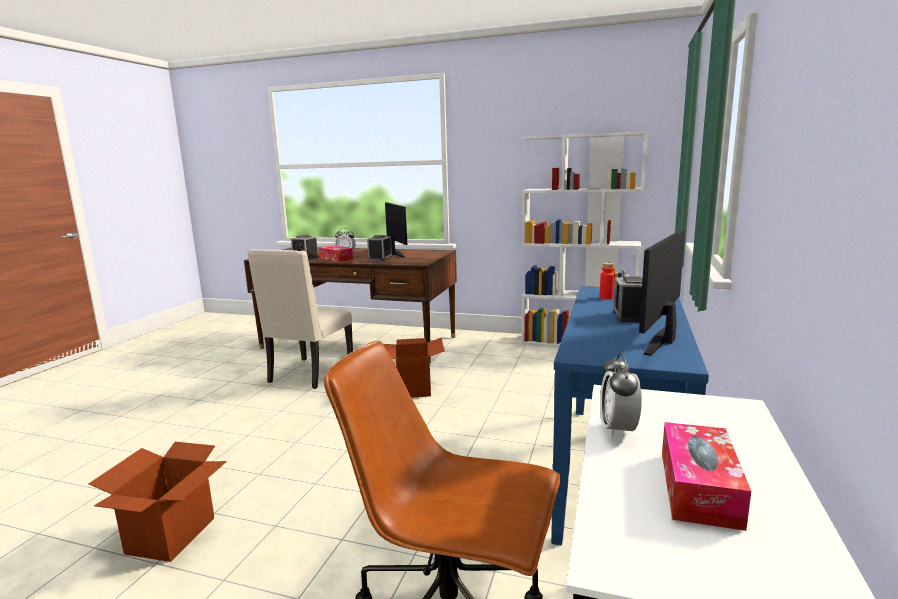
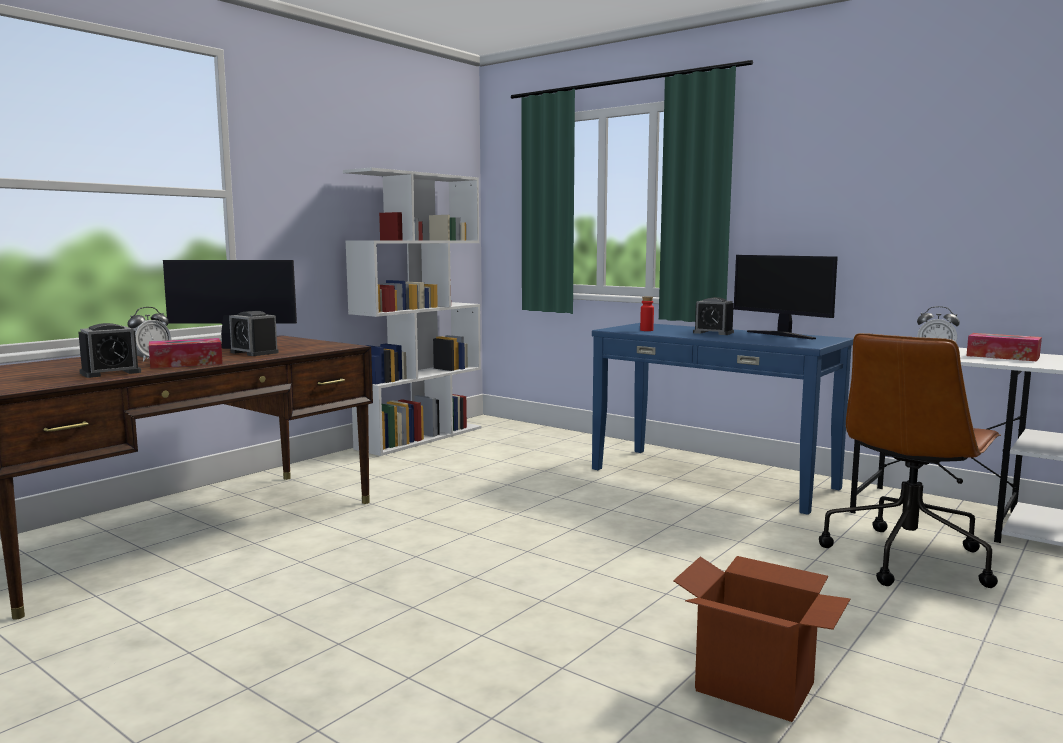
camera: 70 degrees left, 5 degrees down
(309, 374) = (277, 578): beige chair -> none
(413, 388) = (445, 520): cardboard box -> none

